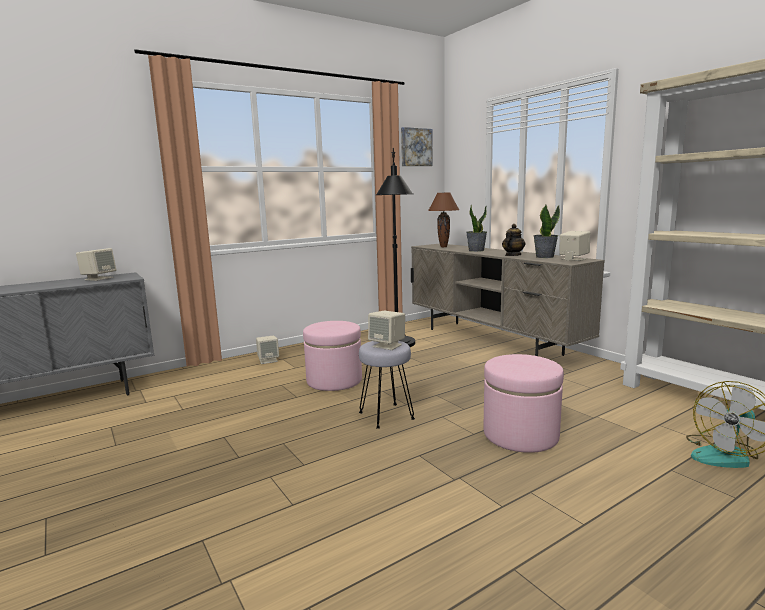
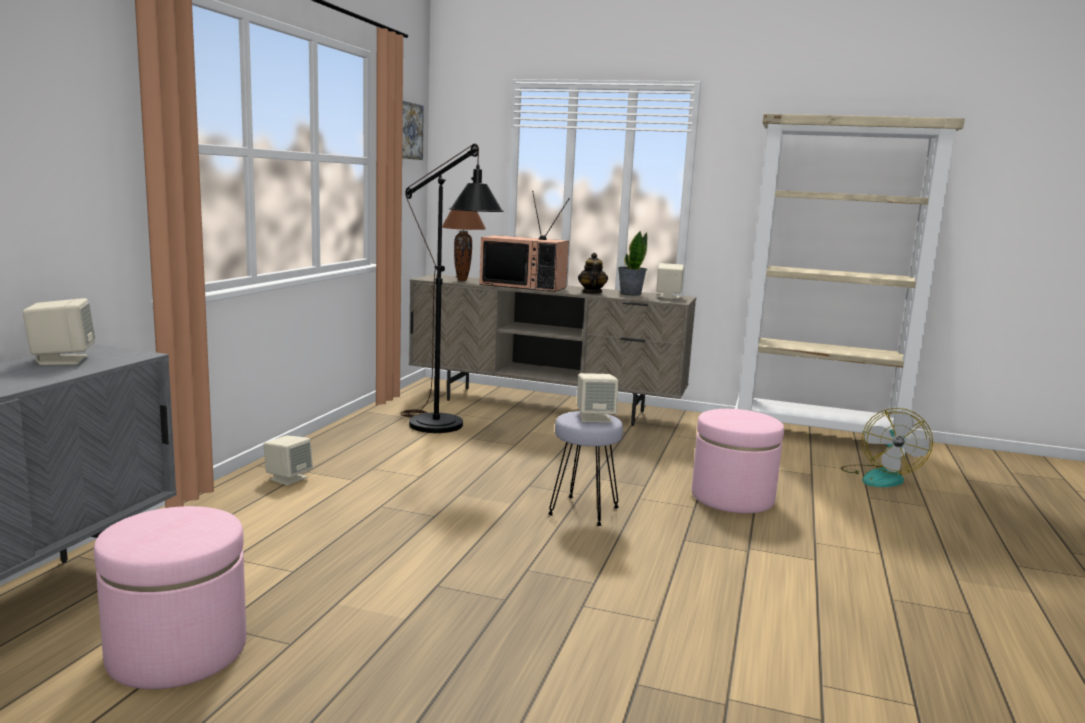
camera: 40 degrees left, 0 degrees up
(334, 380) = (445, 486): pink ottoman -> pink ottoman (177, 651)
(476, 250) = (525, 286): potted plant -> television

